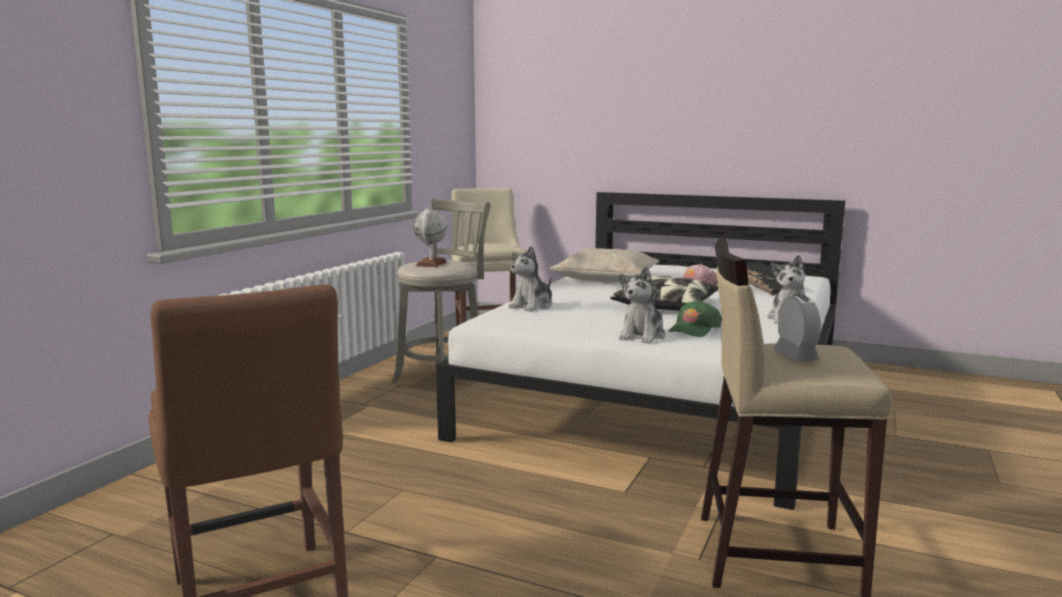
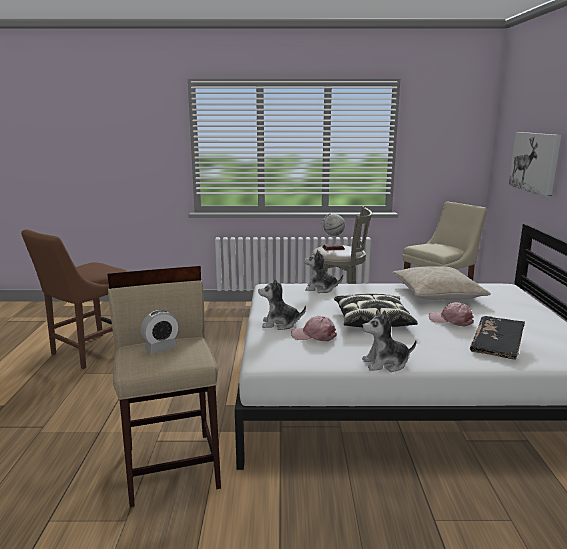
camera: 65 degrees right, 5 degrees up
(586, 124) = (535, 162): none -> picture
(694, 329) = (314, 335): green cap -> pink cap

